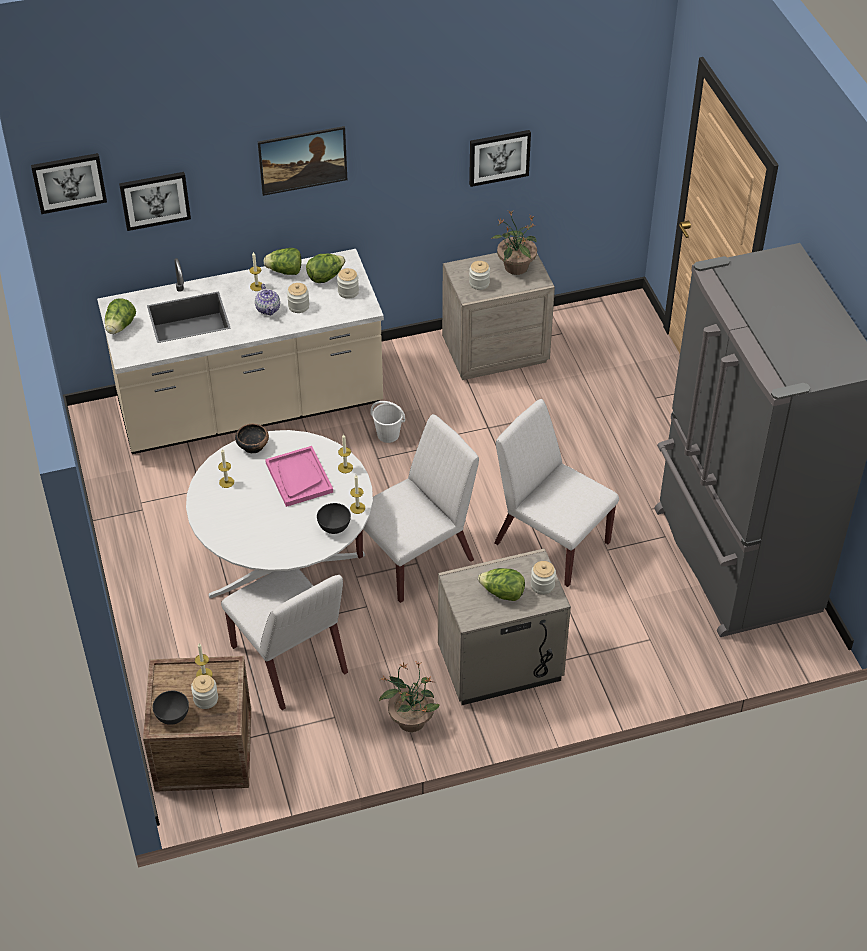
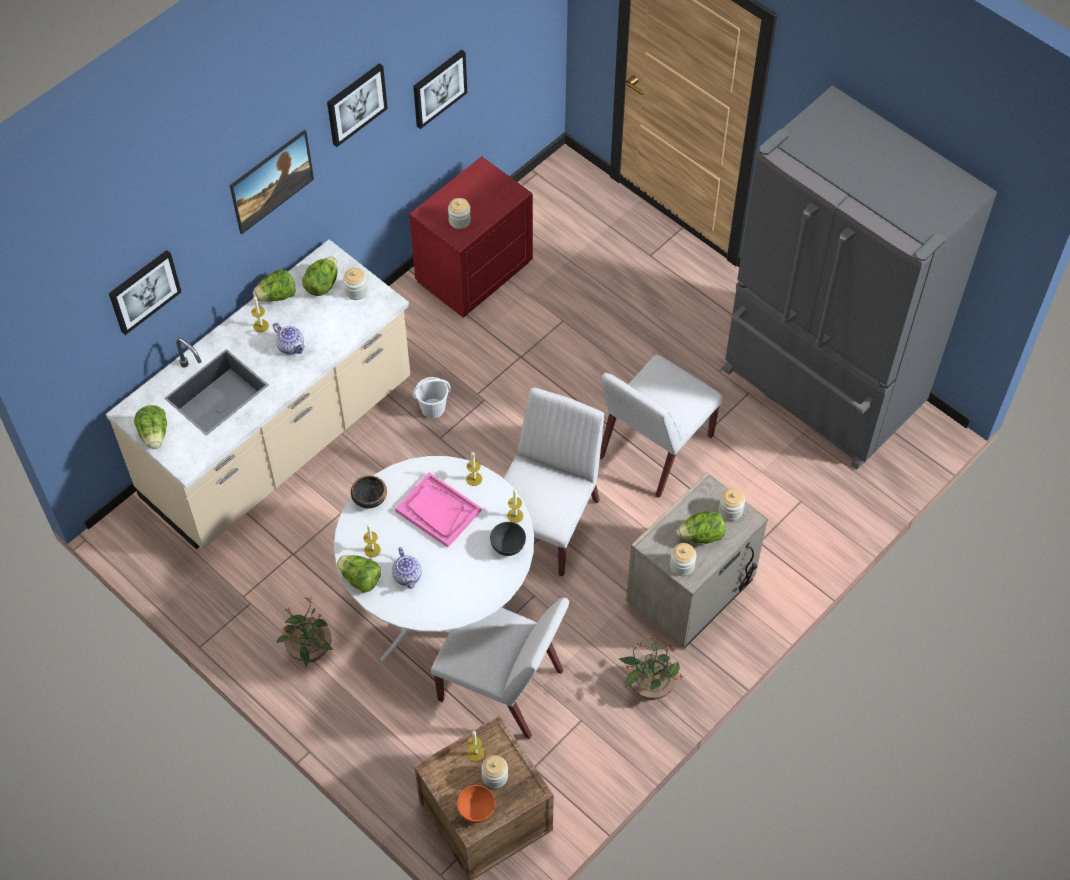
camera: 30 degrees left, 10 degrees up
(69, 182) = (61, 317): picture -> picture (356, 103)
(173, 716) = (476, 810): grey bowl -> orange bowl
(201, 498) = (360, 579): none -> lettuce
(239, 512) = (408, 576): none -> teapot
(298, 306) = (319, 329): jar -> jar (682, 565)
(495, 350) = (473, 272): beige nightstand -> red nightstand
(515, 267) = (482, 187): potted plant -> potted plant (310, 651)
(550, 542) = (654, 448): white chair -> white chair turned 60 degrees counterclockwise

